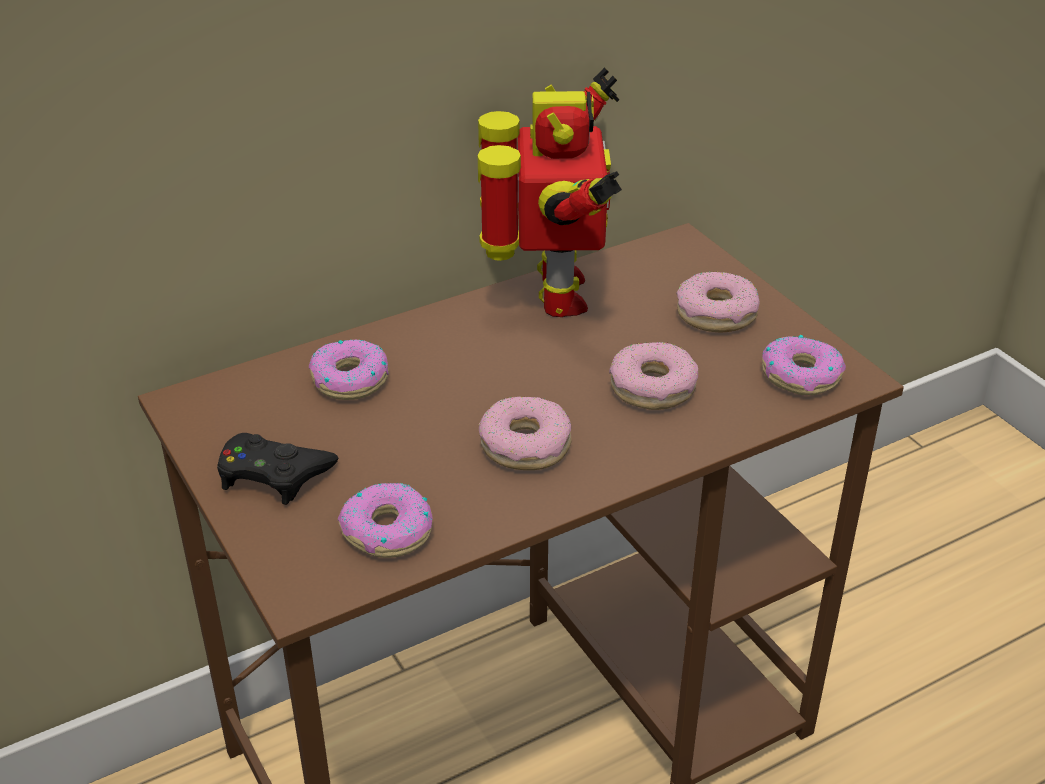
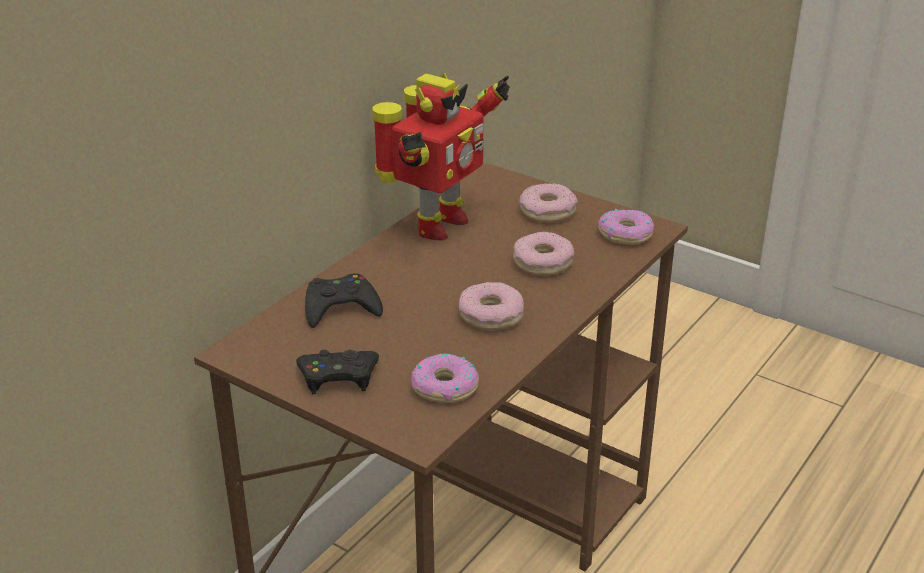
camera: 25 degrees left, 5 degrees down
(349, 379) = (341, 308): donut -> black game controller
(554, 296) = (436, 225): toy robot -> toy robot turned 60 degrees clockwise

